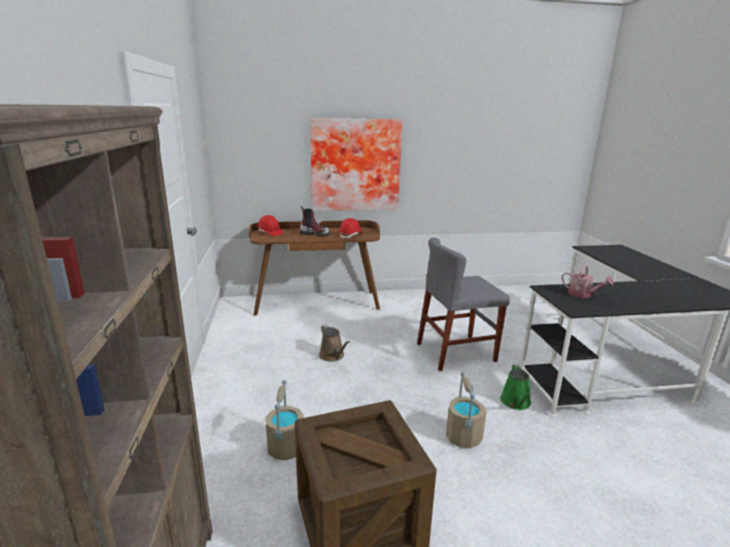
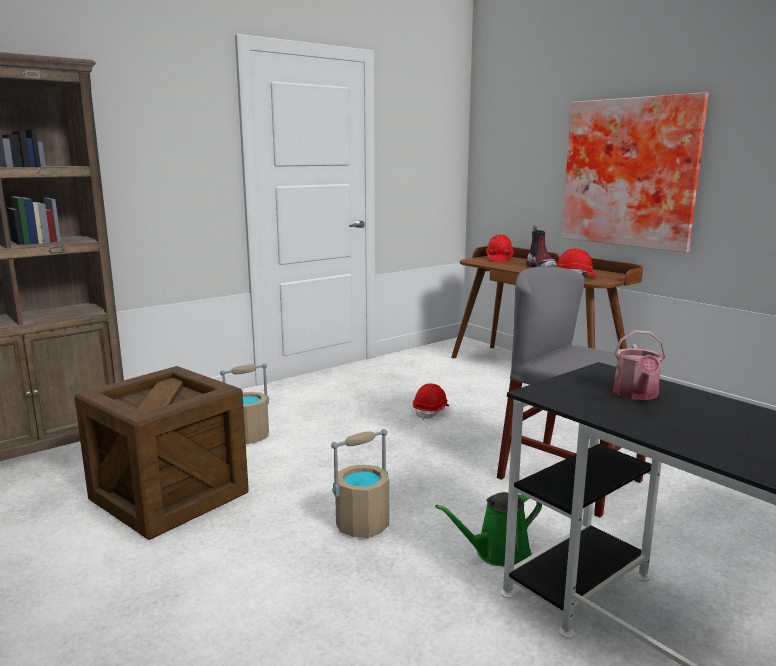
camera: 60 degrees right, 5 degrees down
(333, 356) = (431, 411): brown watering can -> red hard hat

